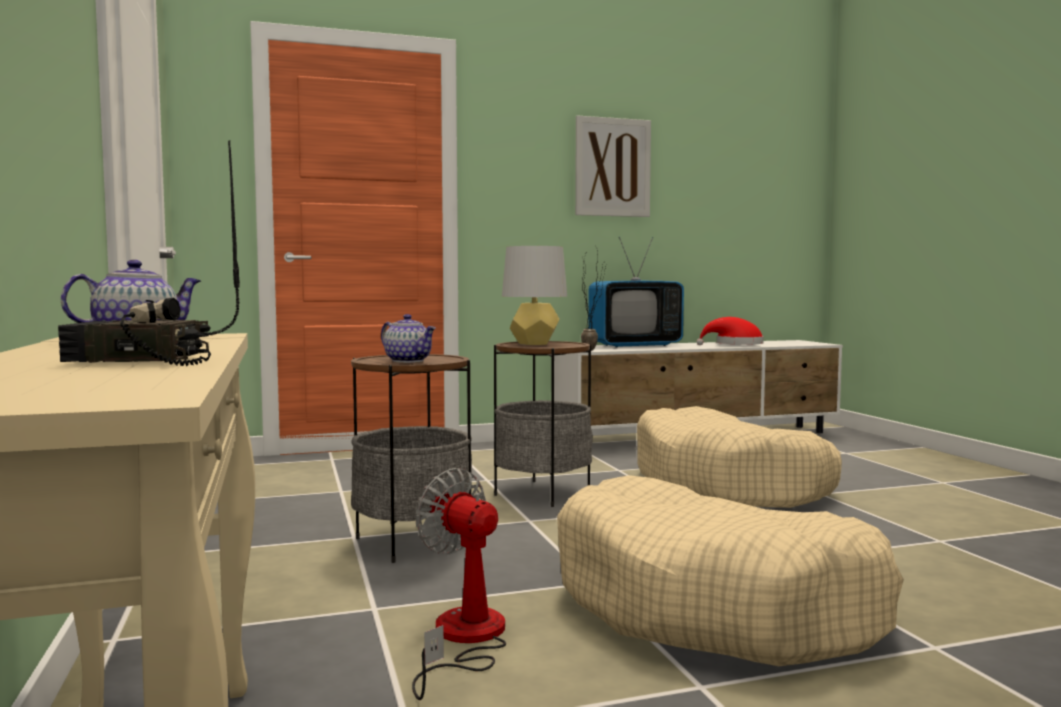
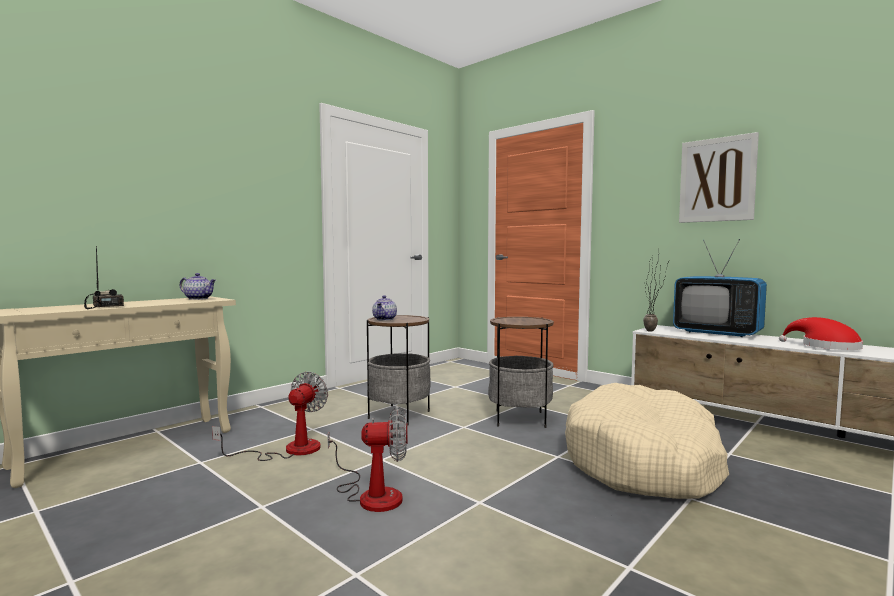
camera: 60 degrees right, 0 degrees up
(534, 343) = (524, 319): grey table lamp -> none
(716, 606) = (372, 494): beige dog bed -> fan

